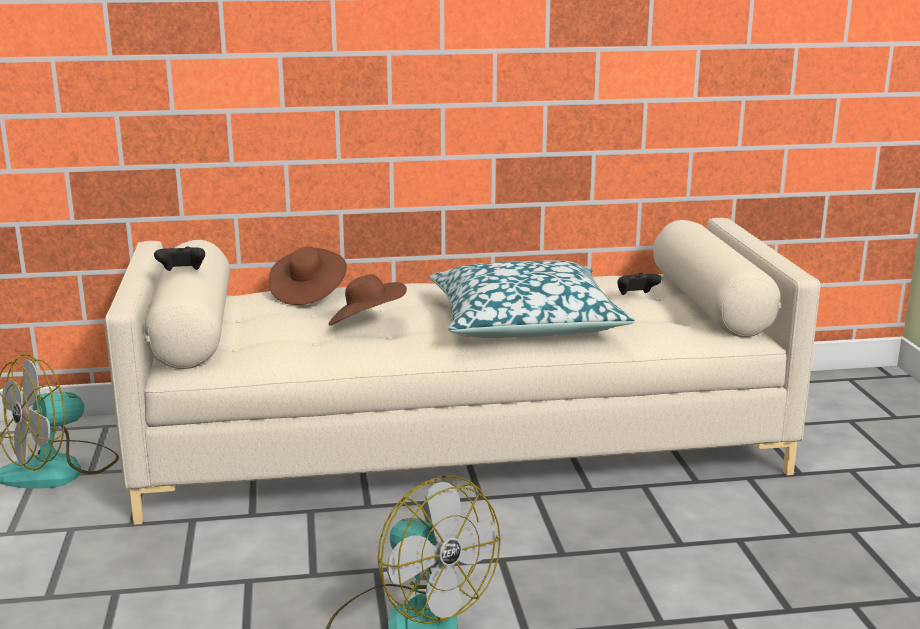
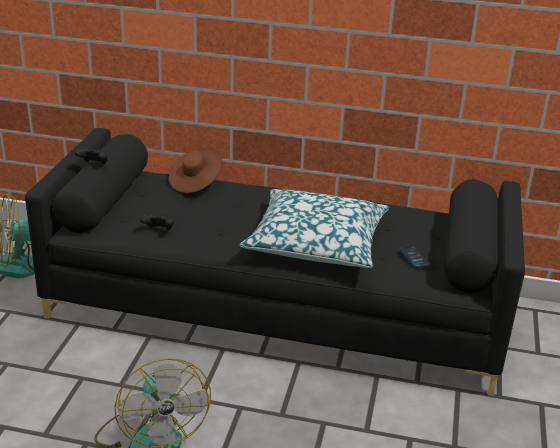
camera: 20 degrees right, 10 degrees up
(366, 323) = (210, 219): brown hat -> none
(461, 444) = (278, 308): beige sofa -> black sofa
(636, 296) = (416, 234): black game controller -> black game controller (159, 231)
(657, 316) = (414, 257): none -> phone

